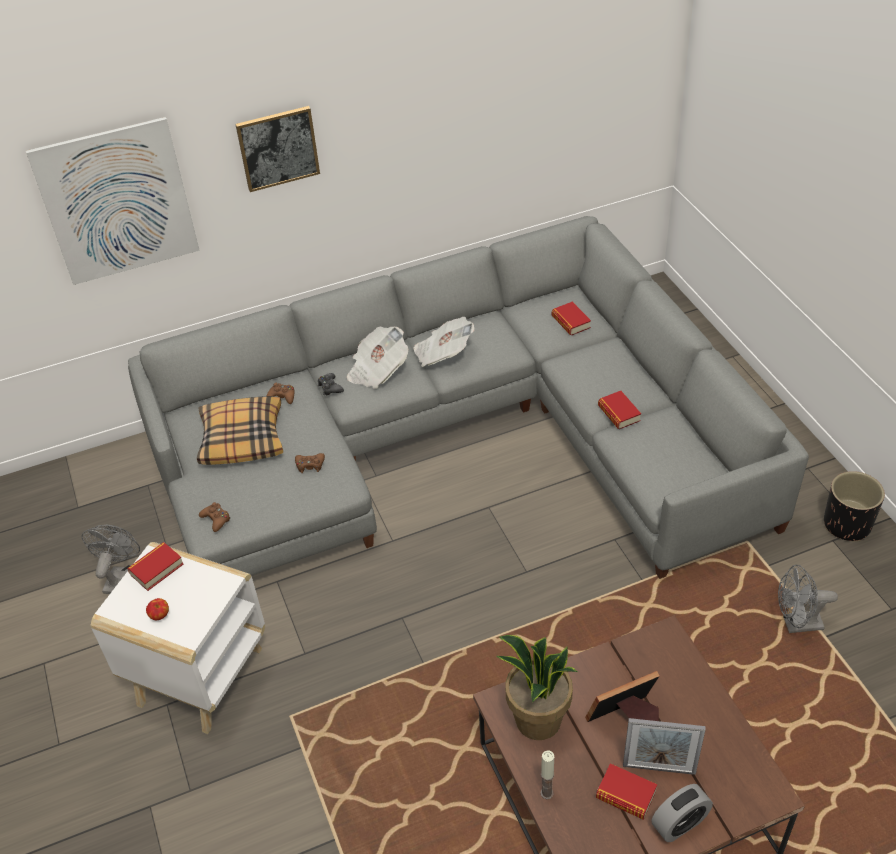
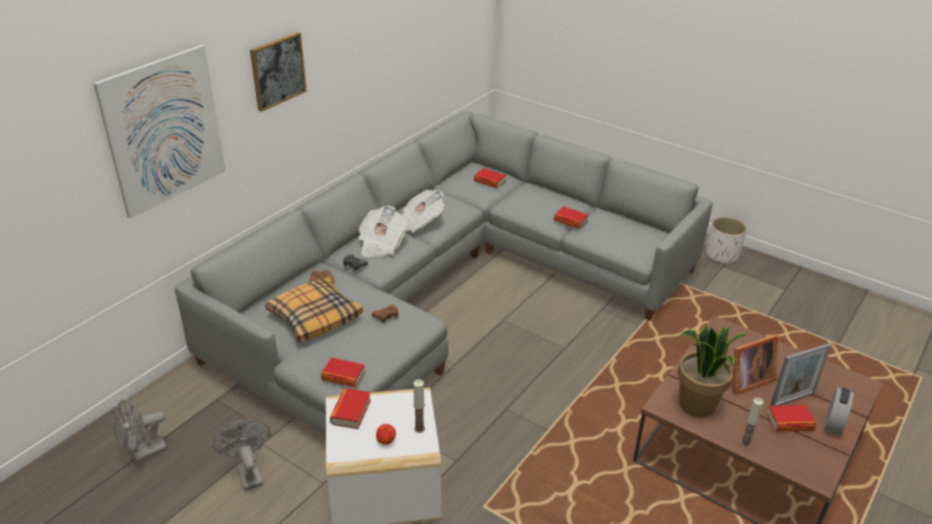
camera: 35 degrees left, 10 degrees down
(198, 616) = (419, 428): none -> candle
(216, 519) = (343, 376): brown game controller -> book
(625, 718) = (745, 381): picture frame -> picture frame turned 150 degrees counterclockwise
(796, 625) = (747, 316): grey fan -> grey fan (144, 453)
(846, 524) = (722, 255): black planter -> white planter

